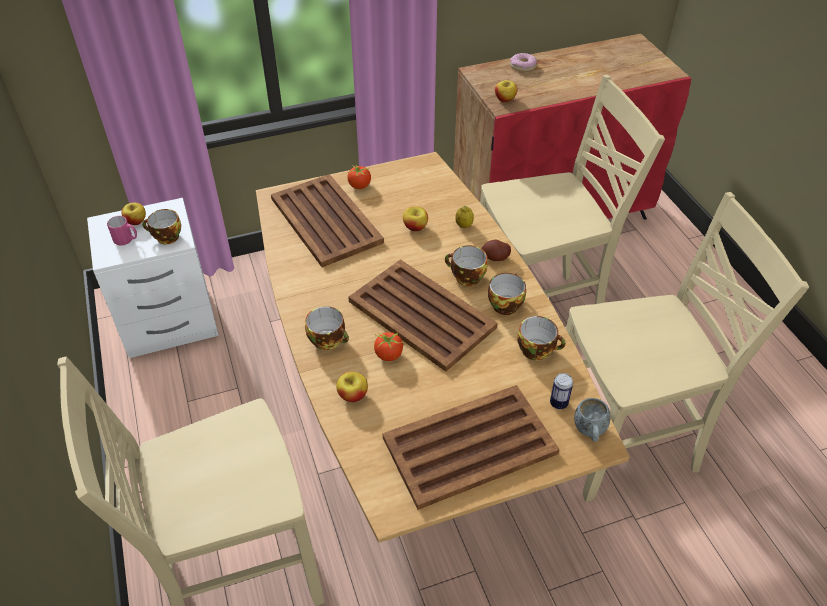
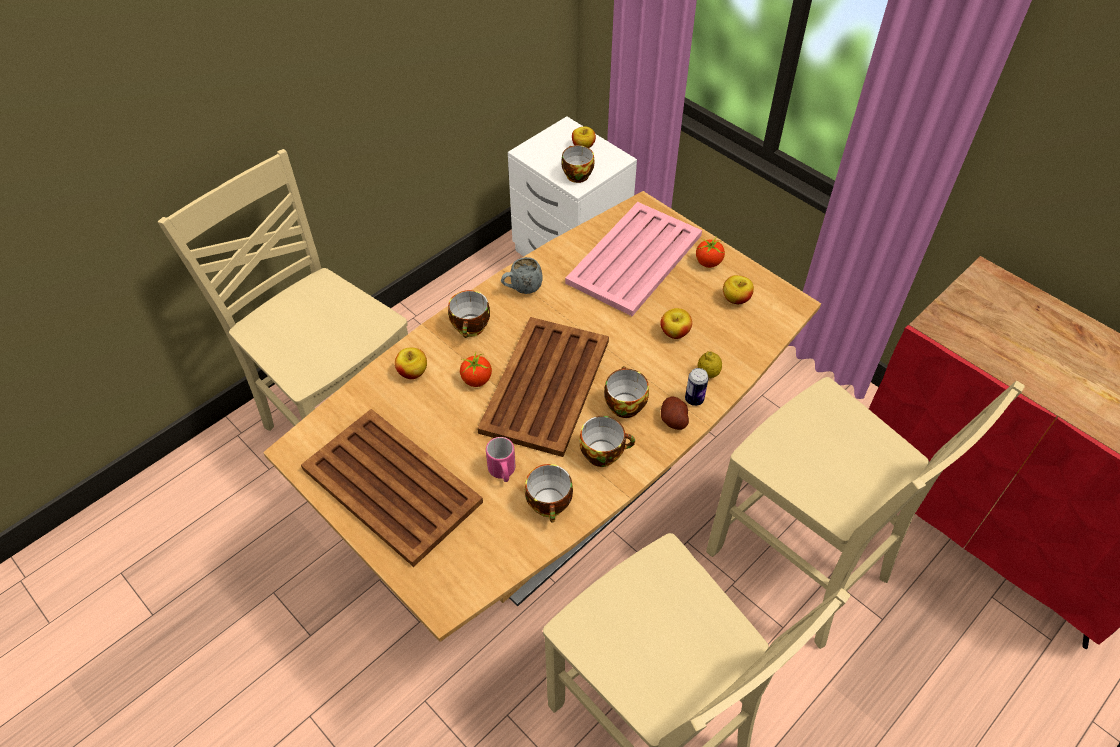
camera: 65 degrees right, 5 degrees up
(126, 240) = (555, 153): pink mug -> pink mug (503, 472)
(326, 221) = (633, 259): brown tray -> pink tray
(505, 99) = (953, 322): apple -> apple (736, 299)
(523, 66) = (1048, 317): donut -> none
(558, 403) = (482, 548): can -> can (694, 399)
(590, 433) = (455, 590): grey mug -> grey mug (522, 289)

